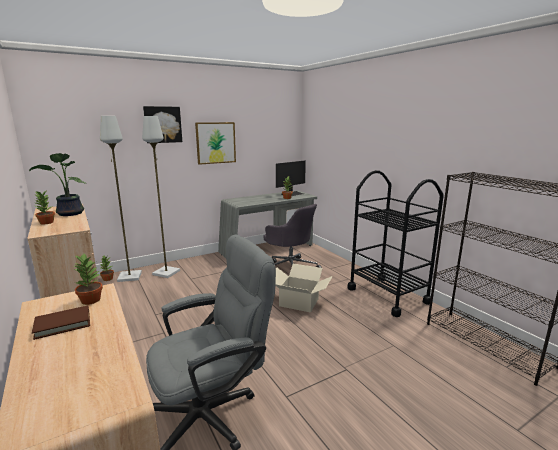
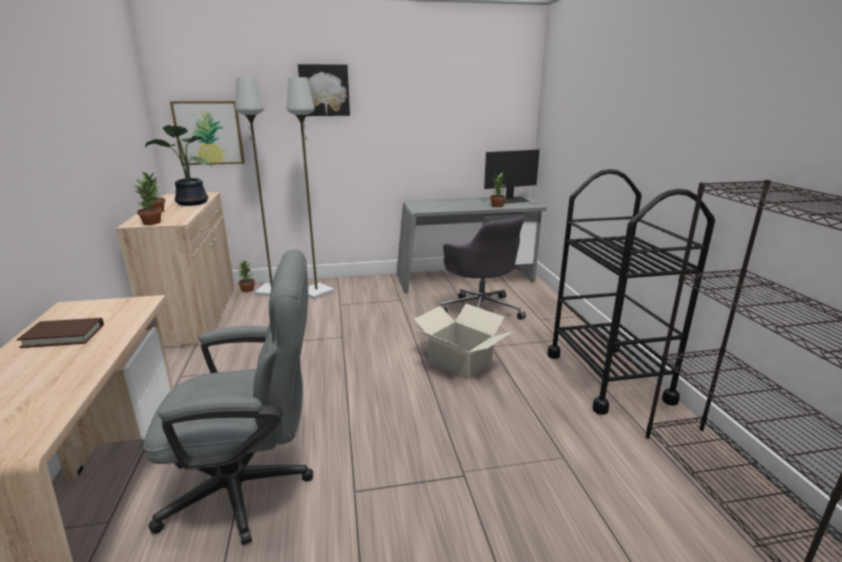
camera: 20 degrees right, 5 degrees up
(90, 300) = (119, 312): potted plant -> potted plant (152, 222)
(215, 143) = (399, 118): picture -> picture (209, 133)

